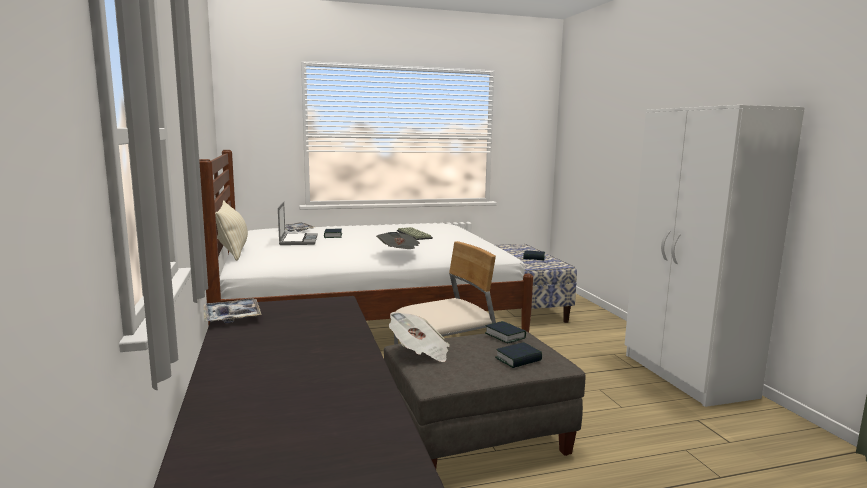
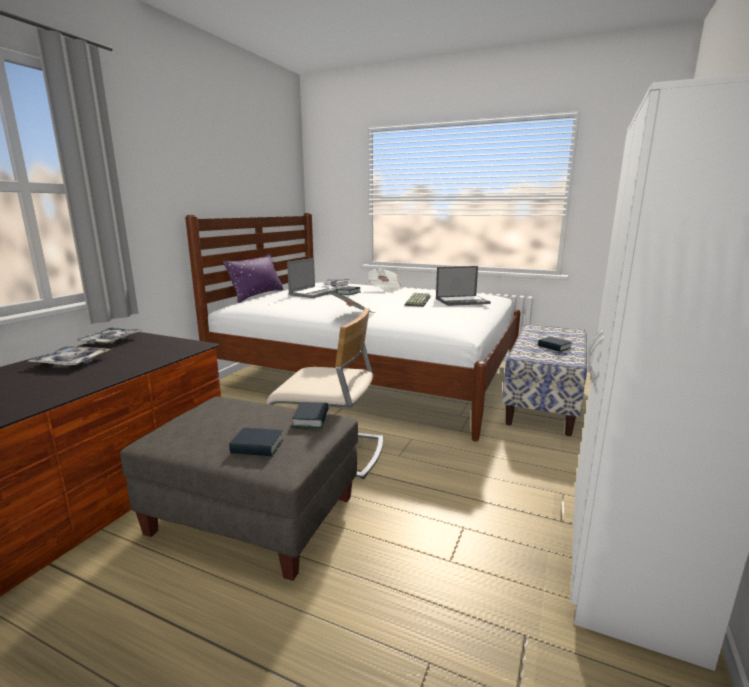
camera: 40 degrees right, 5 degrees up
(232, 251) = (257, 295): beige pillow -> purple pillow
(269, 339) = (72, 362): none -> tray
(420, 352) = (208, 410): newspaper -> newspaper (385, 290)
(446, 230) = (462, 301): none -> laptop

